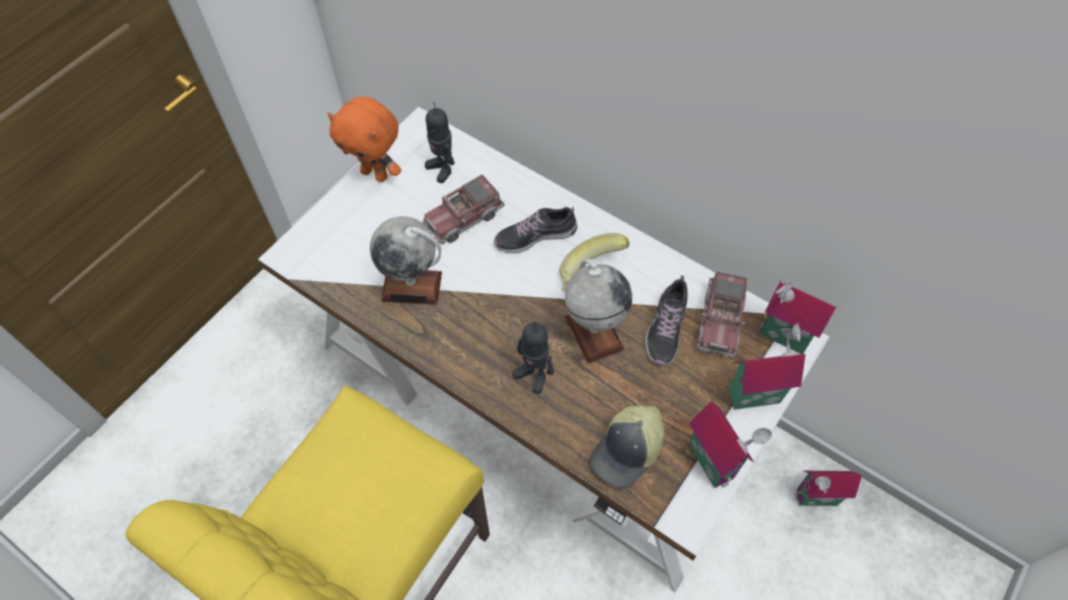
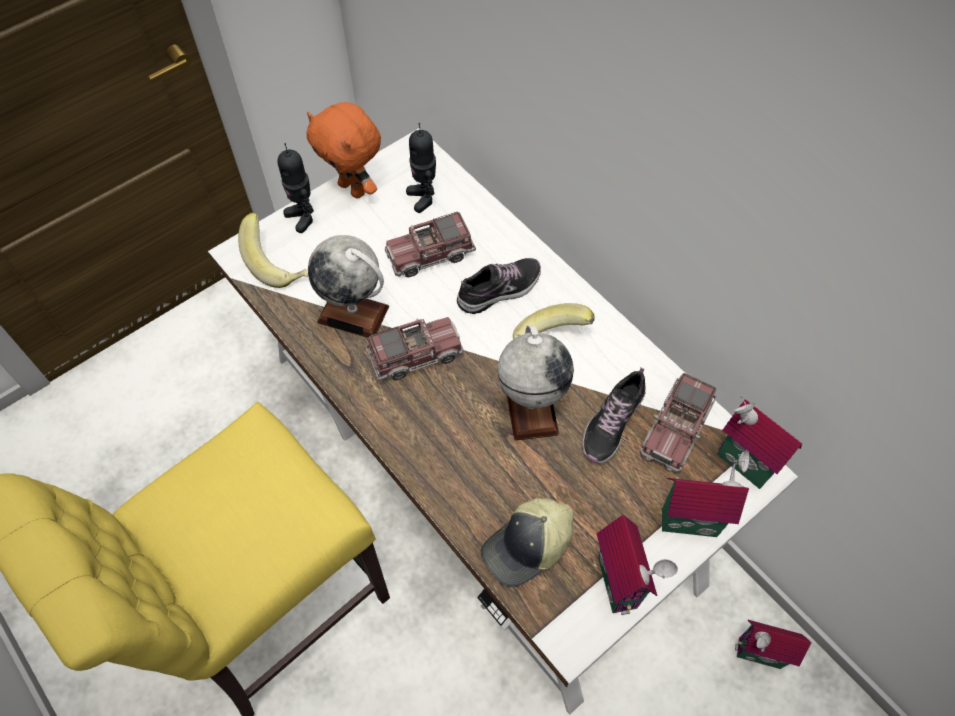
camera: 15 degrees right, 0 degrees up
(328, 256) = (278, 264): none -> banana
(479, 310) = (415, 355): none -> toy truck
(533, 375) = (451, 438): toy robot -> toy robot (303, 217)
(535, 236) = (499, 290): shoe -> shoe turned 150 degrees clockwise

